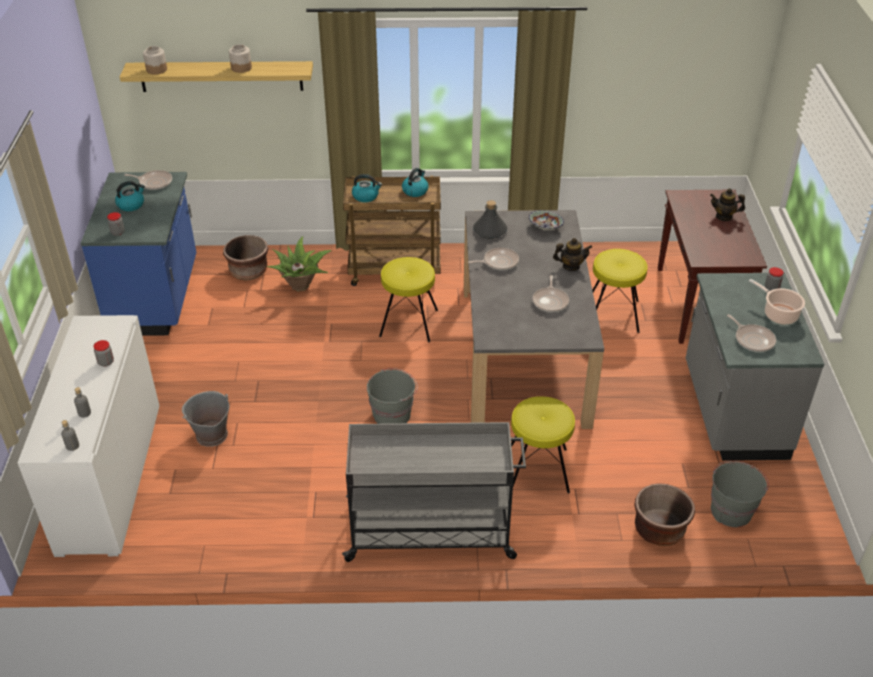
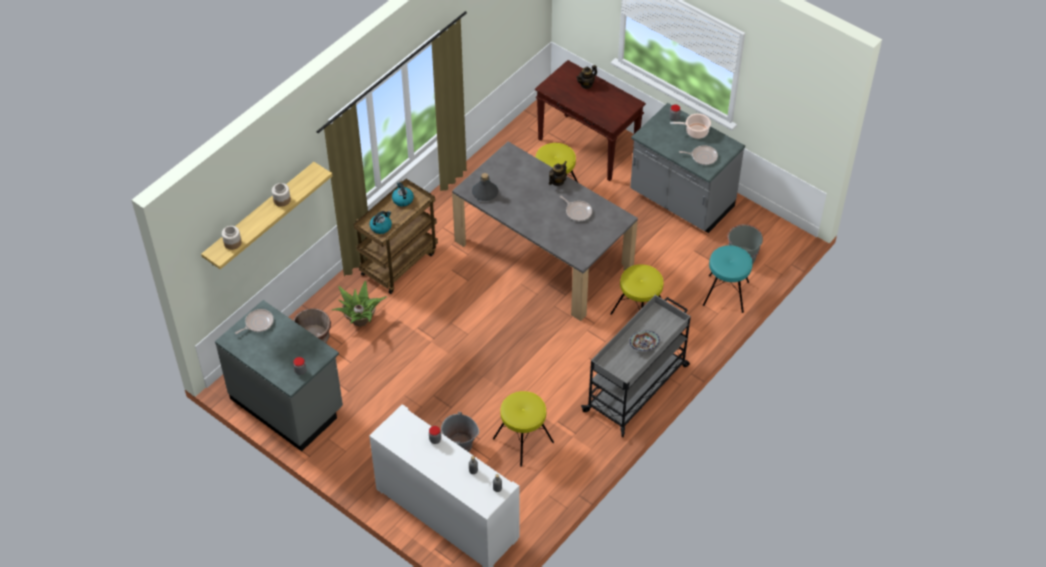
camera: 50 degrees left, 10 degrees up
(131, 205) = (273, 348): kettle -> none
(156, 298) = (287, 404): blue counter -> grey counter
(392, 414) = (531, 348): grey bucket -> none
(408, 322) = (458, 289): yellow stool -> yellow stool (522, 440)
(499, 262) = (519, 209): frying pan -> none
(545, 227) = (510, 166): bowl -> bowl (644, 346)
(659, 530) = (726, 294): brown planter -> turquoise stool

